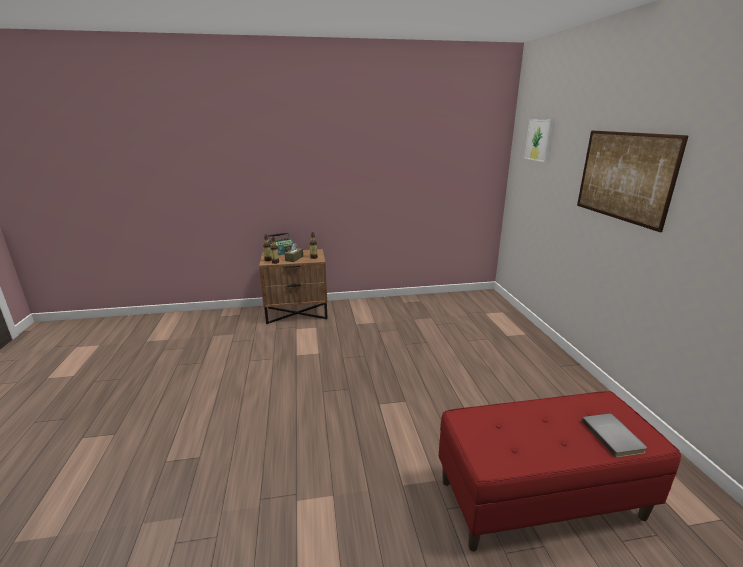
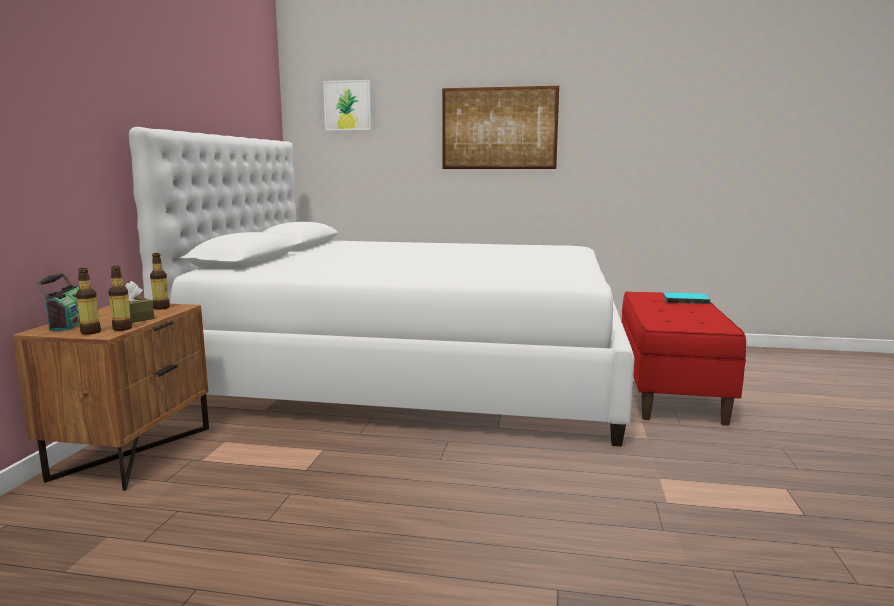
camera: 70 degrees left, 10 degrees down
(446, 351) = (412, 374): none -> white bed
(614, 436) = (685, 300): grey book -> turquoise book

